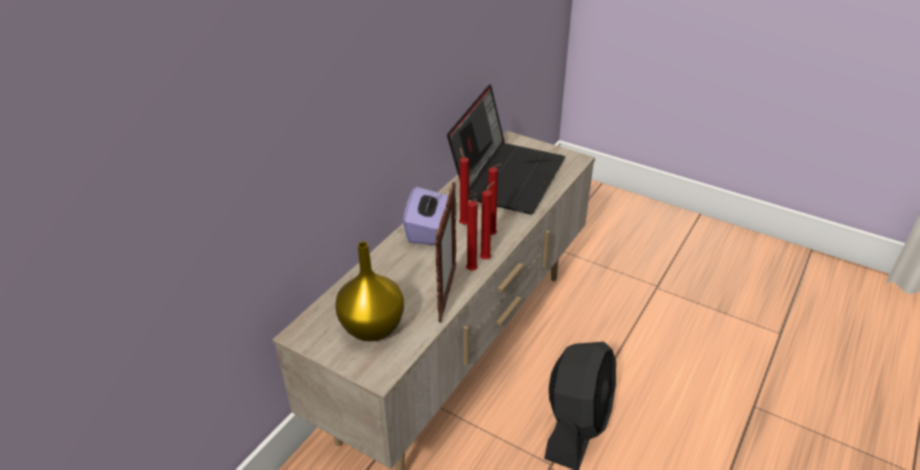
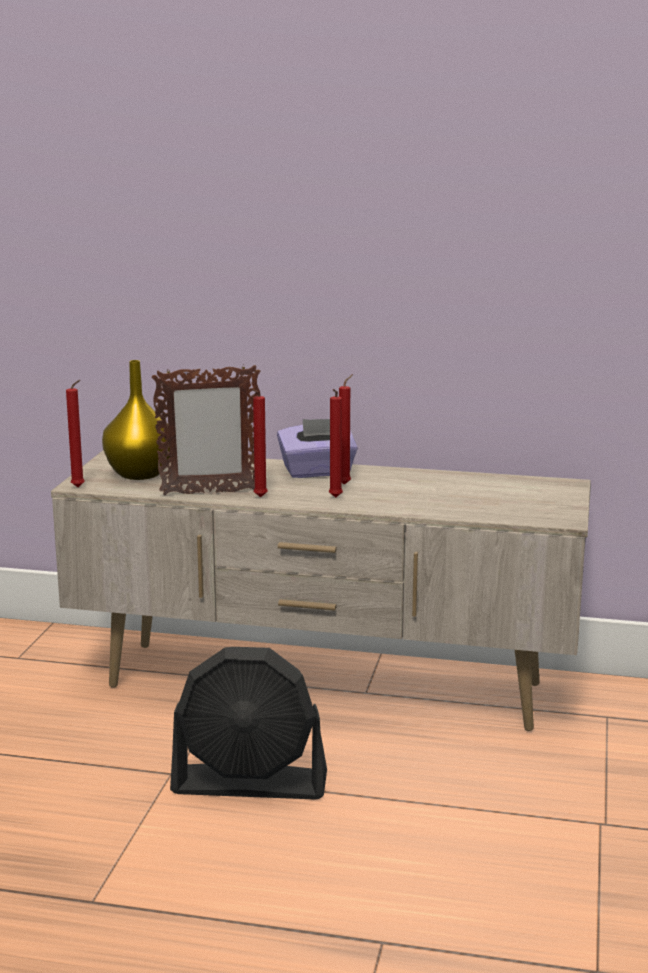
camera: 70 degrees right, 20 degrees down
(487, 258) = (287, 500): red candle -> red candle (79, 487)
(507, 176) = (473, 491): laptop -> none

